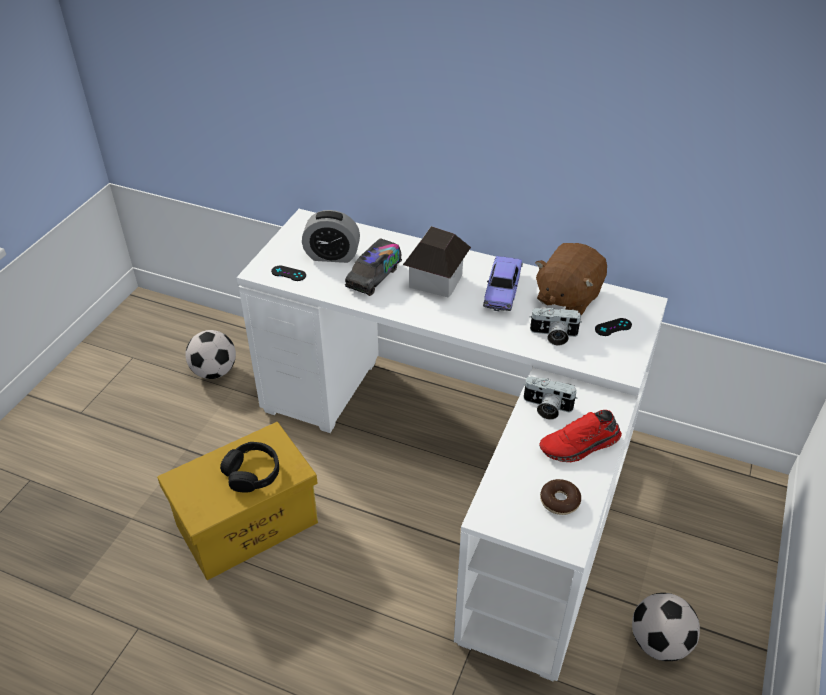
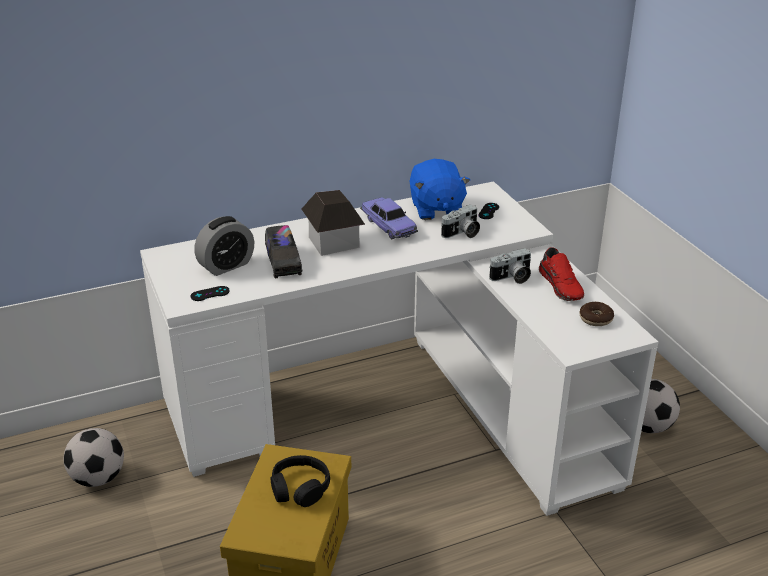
camera: 45 degrees left, 10 degrees down
(567, 297) = (436, 209): brown plush toy -> blue plush toy
(580, 446) = (562, 286): red shoe -> red shoe turned 45 degrees counterclockwise

